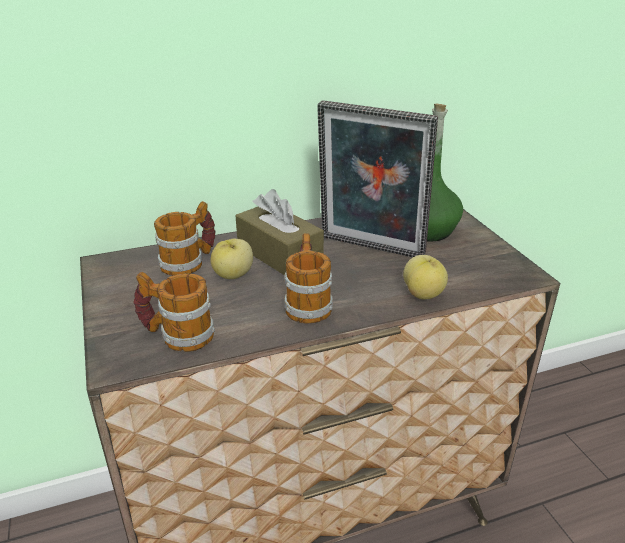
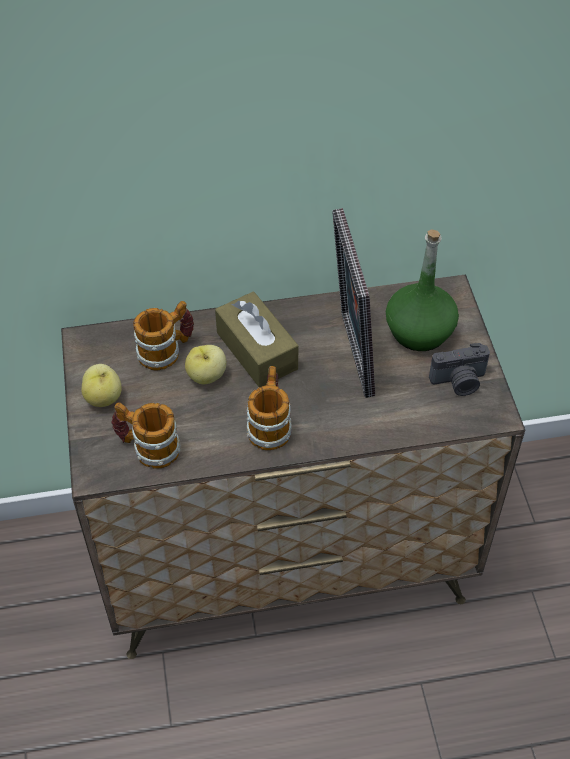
camera: 10 degrees right, 20 degrees up
(370, 249) = (350, 355): picture frame -> picture frame turned 45 degrees clockwise
(423, 294) = (382, 427): apple -> apple (104, 397)
(479, 257) = (459, 382): none -> camera

